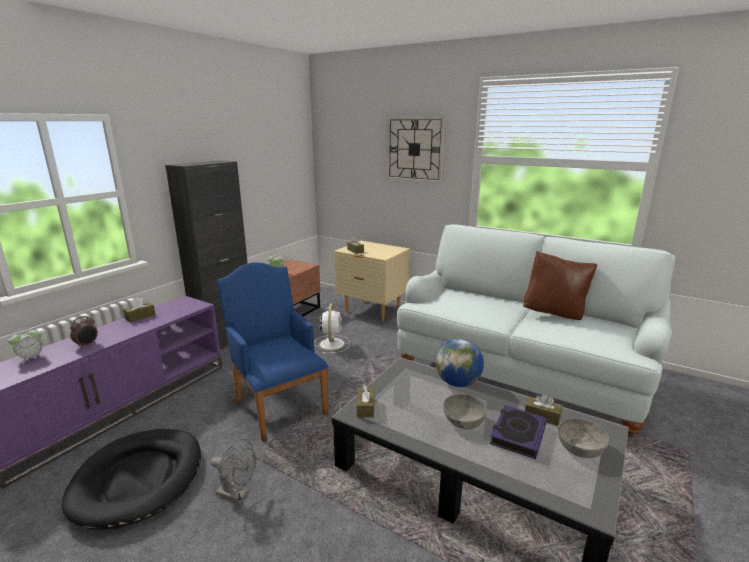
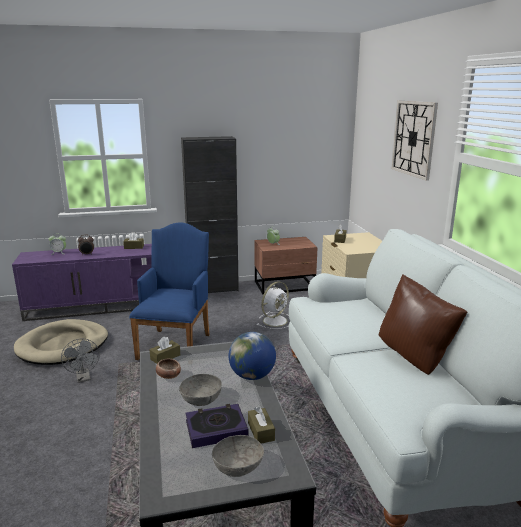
camera: 45 degrees right, 0 degrees up
(139, 479) = (63, 345): black dog bed -> beige dog bed
(402, 420) = (168, 376): none -> bowl

